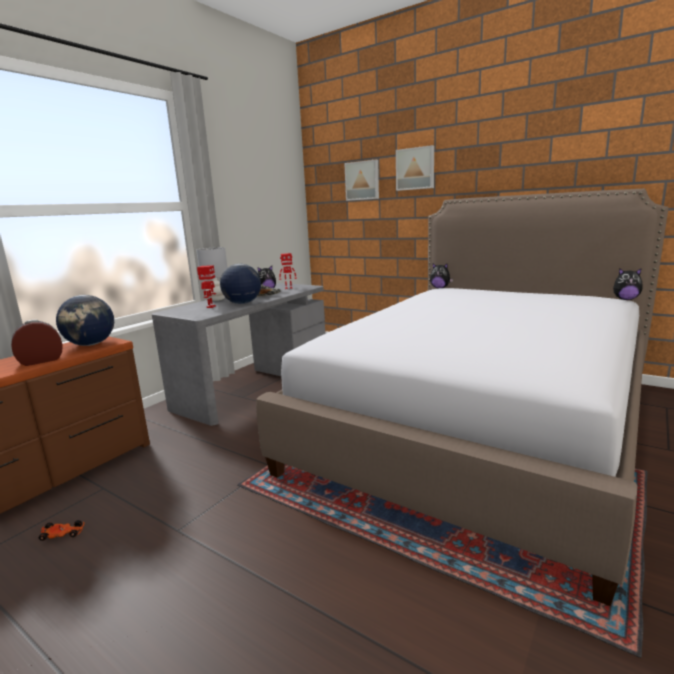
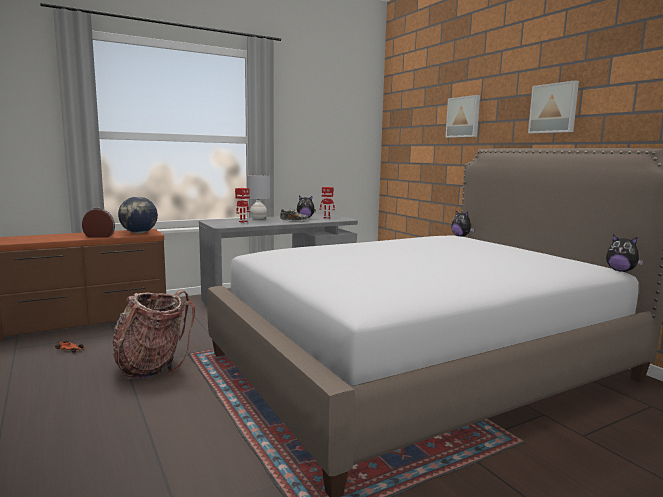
camera: 25 degrees right, 5 degrees down
(214, 517) = (152, 366): none -> backpack
(242, 303) = (267, 223): globe -> none
(362, 180) = (422, 126): picture -> picture (554, 108)

